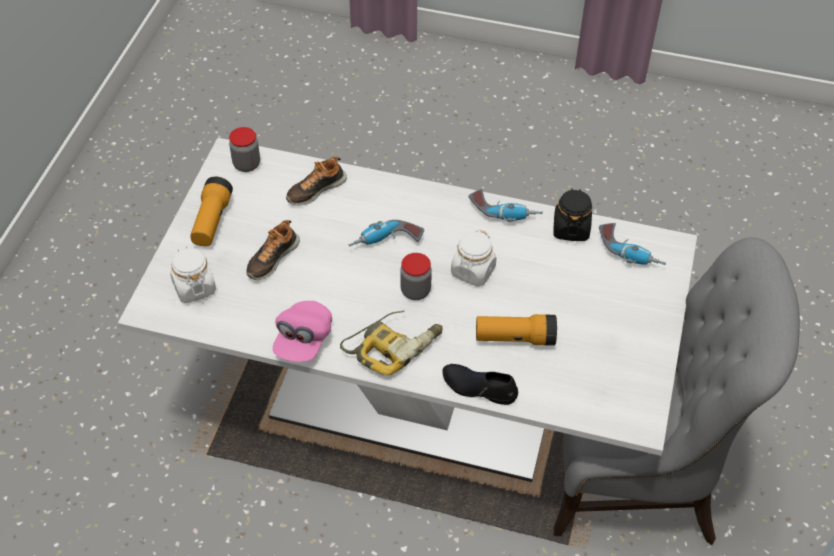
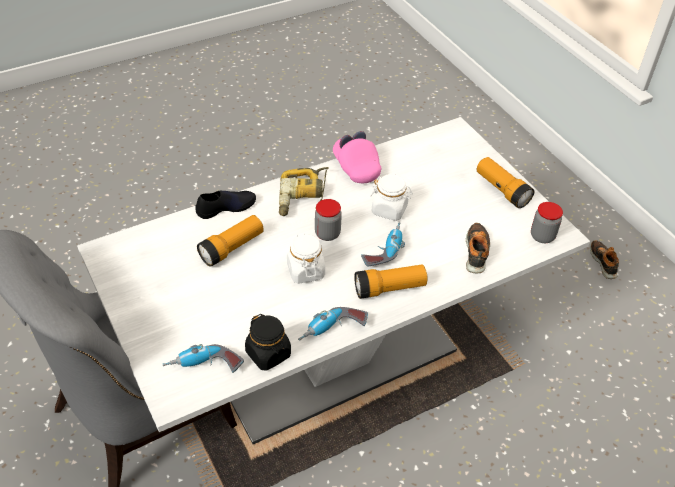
camera: 135 degrees right, 5 degrees down
(194, 287) = (452, 153): white jar -> white jar (389, 209)
(272, 258) = (436, 194): shoe -> shoe (603, 262)
(422, 211) = (389, 289): none -> flashlight

